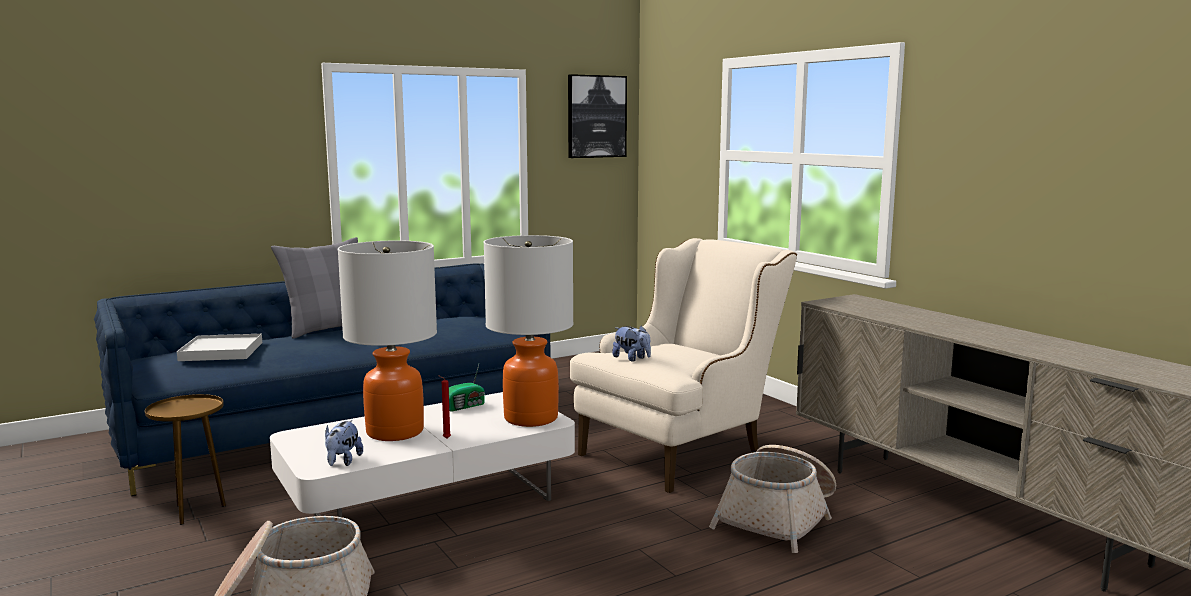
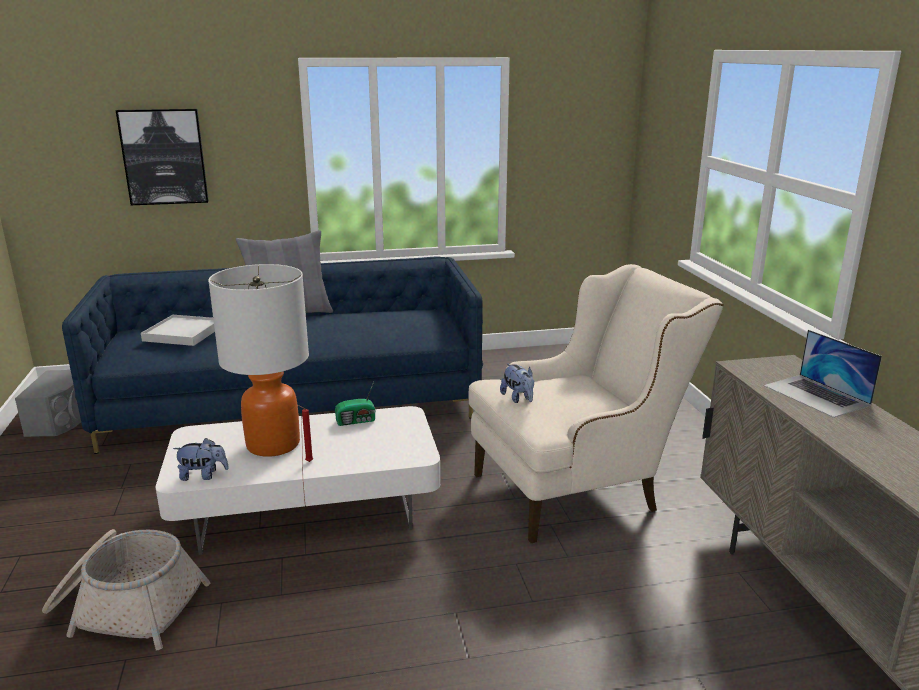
camera: 20 degrees right, 10 degrees up
(55, 475) = (61, 420): none -> grey speaker
(195, 511) = (126, 480): brown side table -> none
(342, 462) = (203, 475): plush toy -> plush toy turned 120 degrees counterclockwise
(531, 418) = (402, 448): table lamp -> none
(596, 116) = (588, 105): picture -> picture (164, 157)
(778, 518) = (623, 604): basket -> none
(895, 311) = (816, 395): none -> laptop

